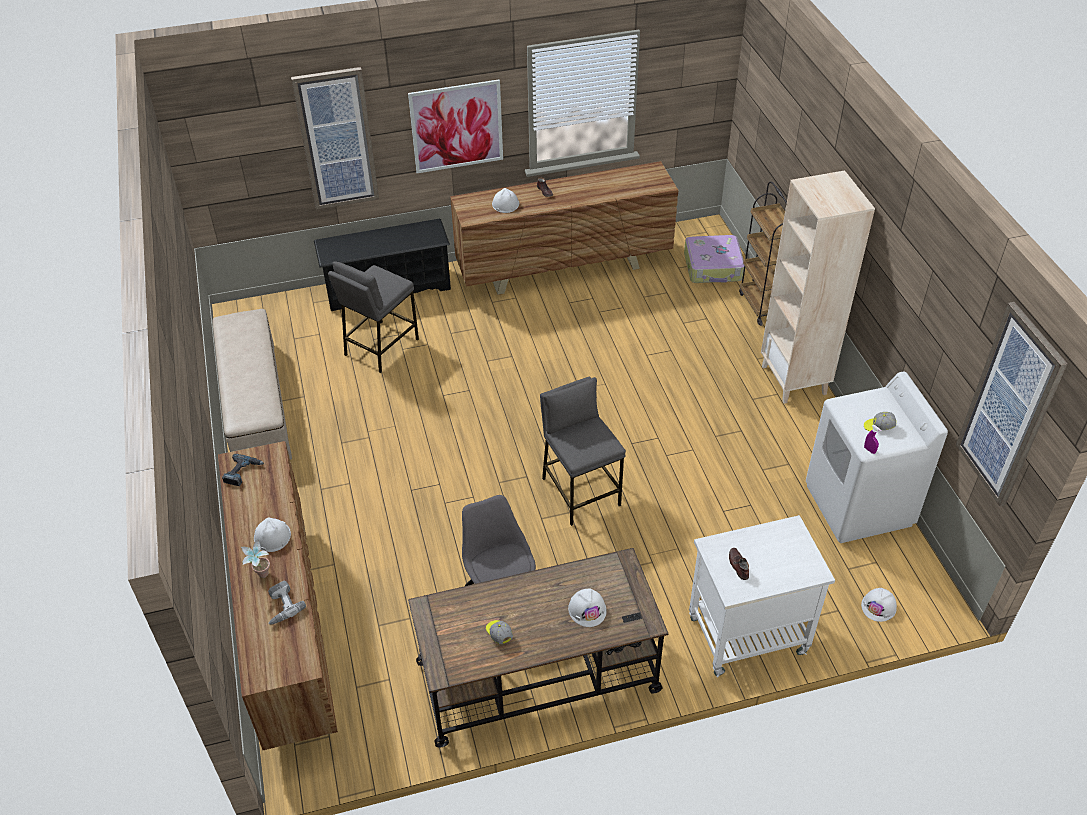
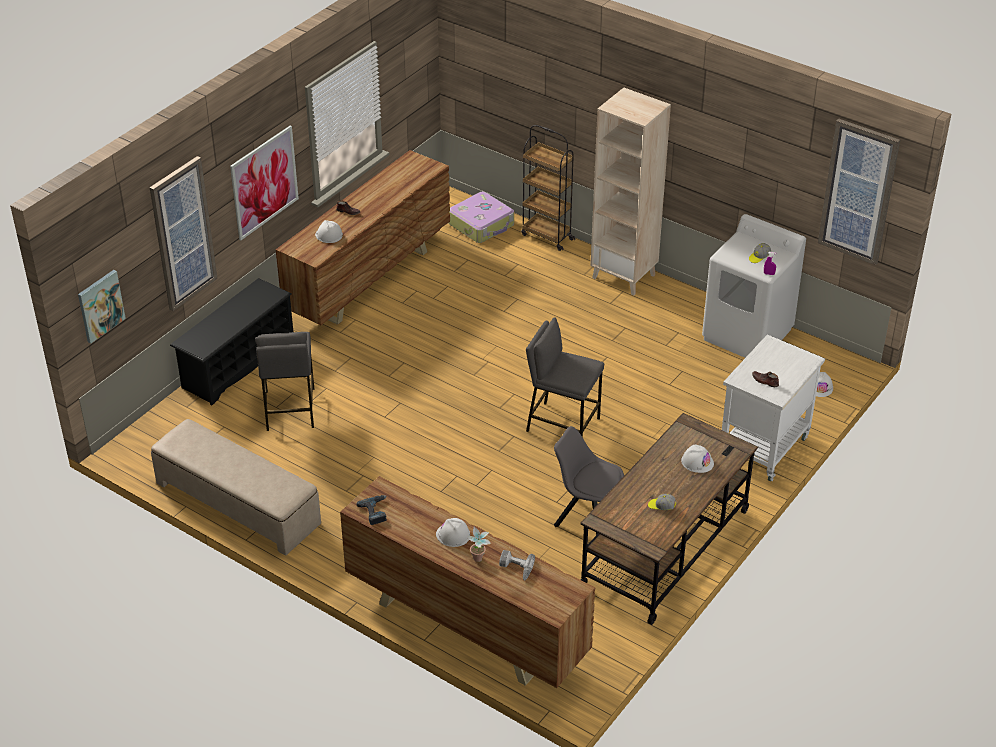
camera: 40 degrees left, 5 degrees down
(221, 171) = (100, 305): none -> picture

